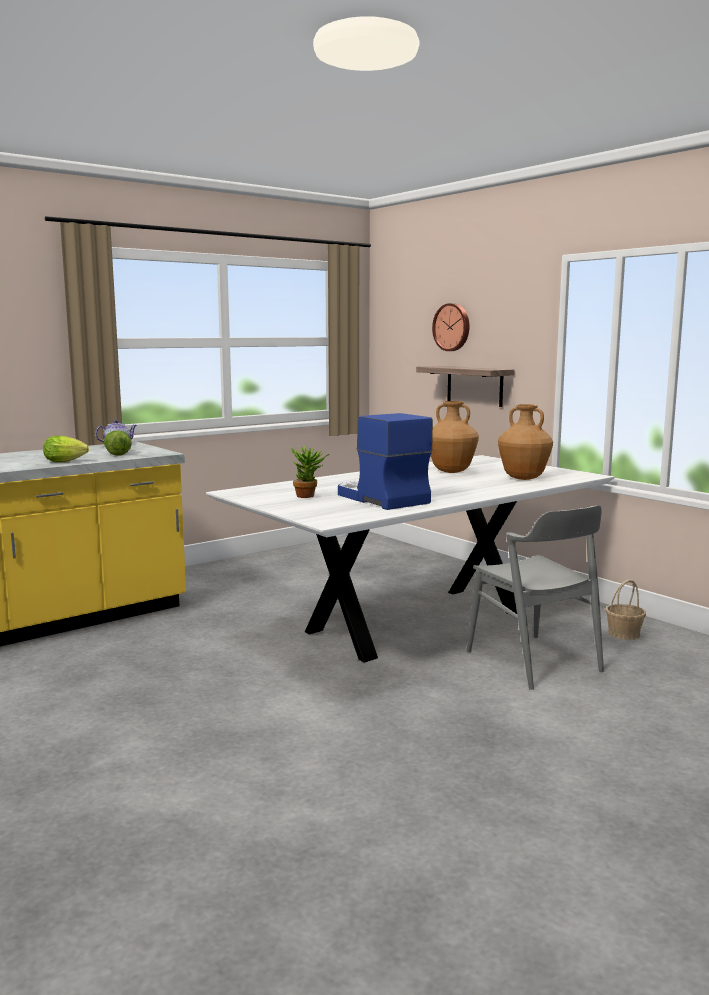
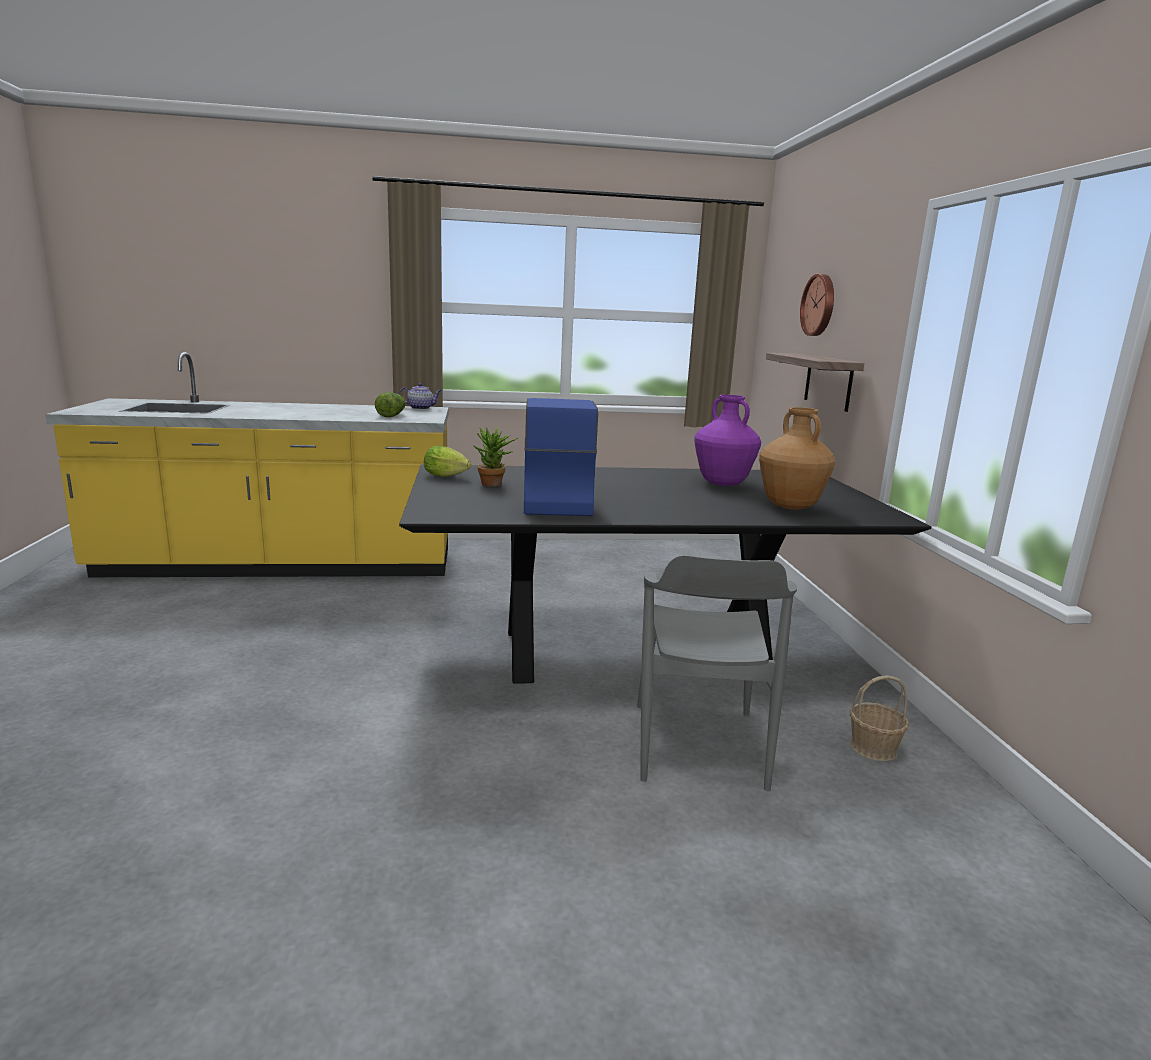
camera: 30 degrees right, 5 degrees up
(67, 462) = (330, 417): lettuce -> lettuce (448, 477)
(418, 621) = (636, 654): white dining table -> black dining table
(451, 471) = (722, 484): brown vase -> purple vase

